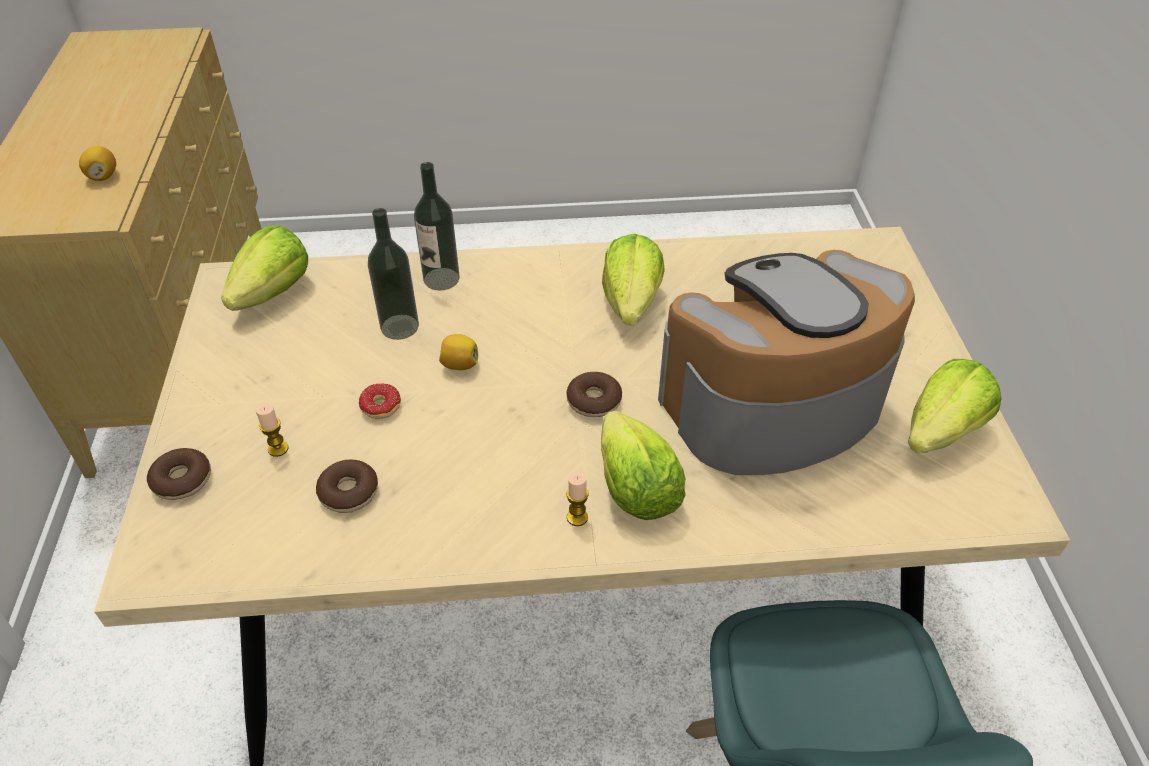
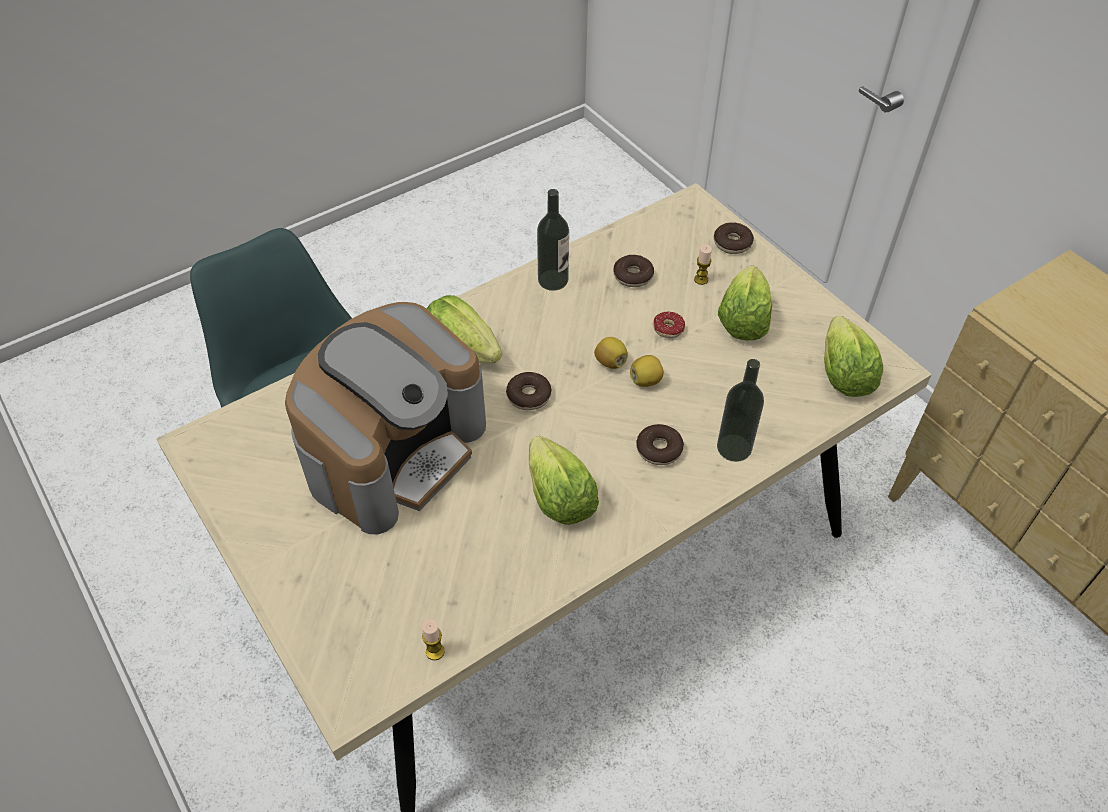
camera: 150 degrees right, 5 degrees up
(103, 176) = (1067, 345): lemon -> lemon (610, 362)
(399, 327) = (719, 390): bottle -> bottle (553, 280)
(508, 303) = (659, 449): none -> donut
(577, 517) = (487, 318): candle -> candle (435, 651)
(941, 431) = (255, 485): lettuce -> lettuce (743, 320)

